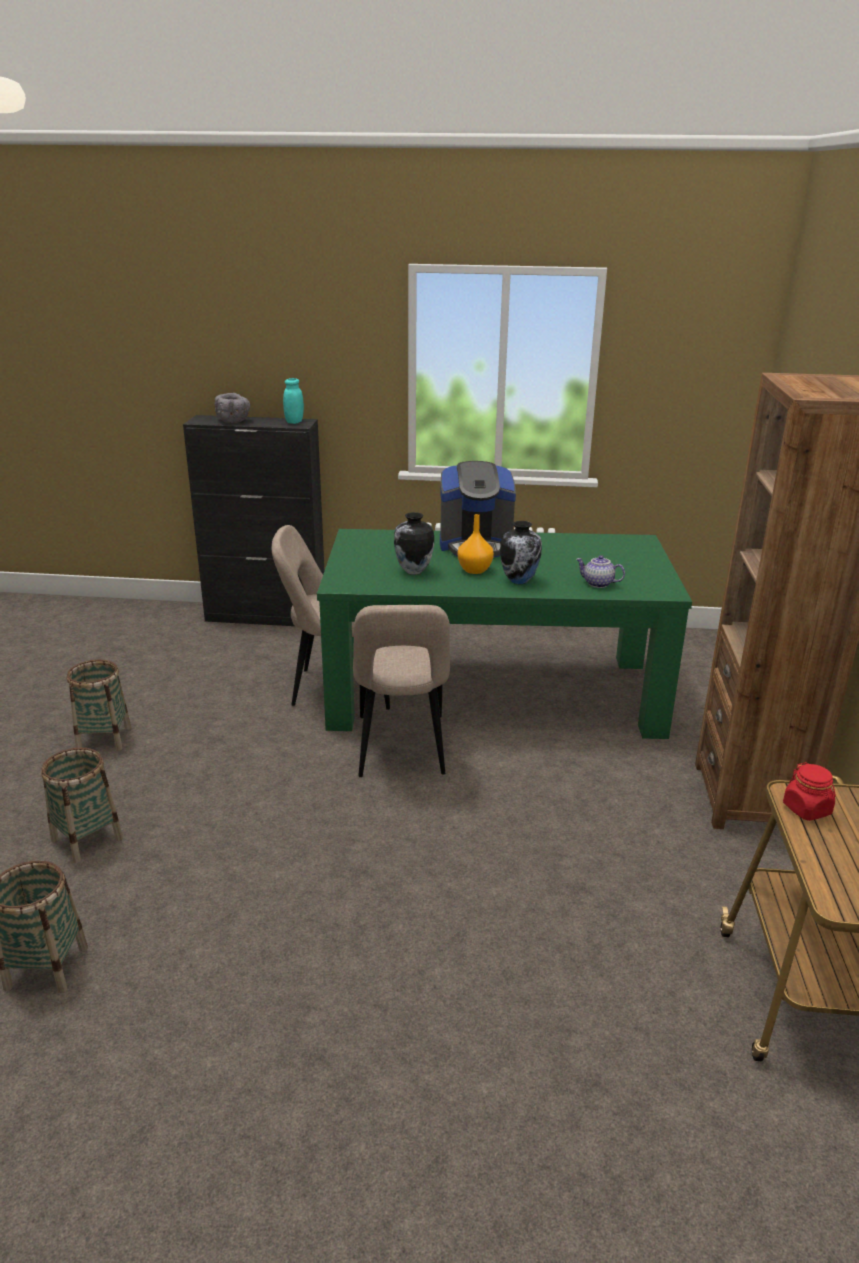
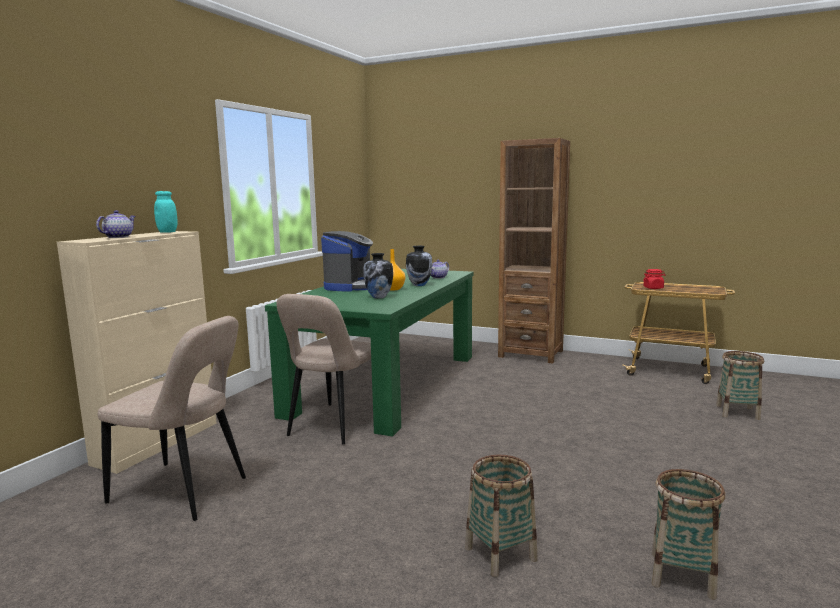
camera: 70 degrees left, 15 degrees down
(104, 738) = (316, 542): basket -> basket (737, 412)
(233, 421) = (118, 237): grey bowl -> teapot
(267, 616) = (158, 442): black cabinet -> beige cabinet
(401, 749) = (437, 415): beige chair -> beige chair (184, 492)

